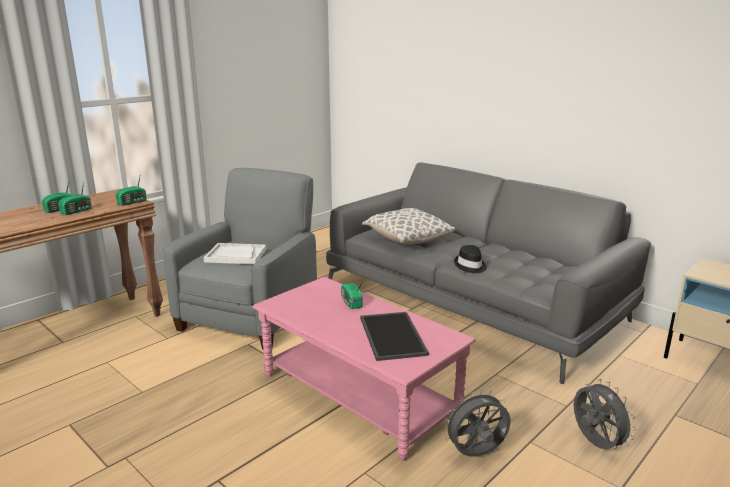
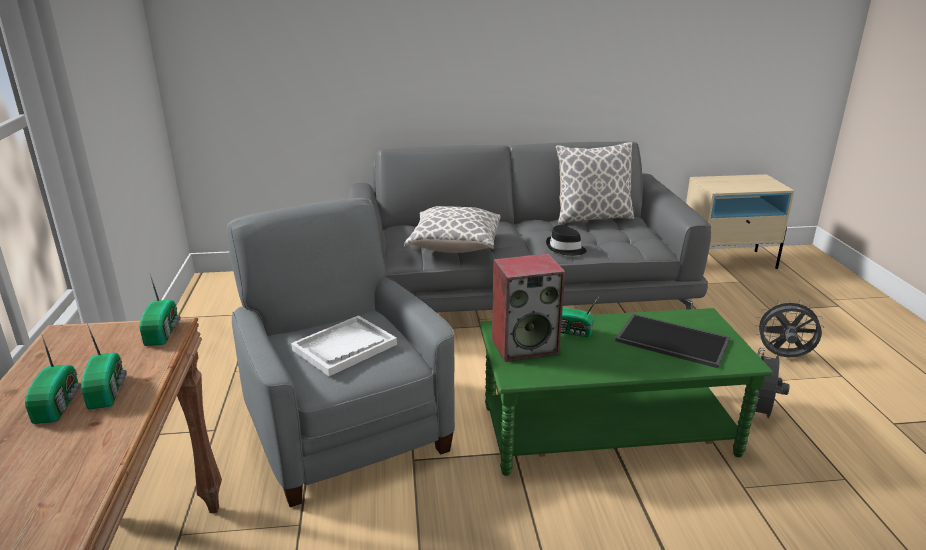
camera: 50 degrees left, 5 degrees up
(311, 296) = (525, 346): none -> speaker
(358, 394) = (608, 431): pink coffee table -> green coffee table
(545, 258) = (592, 218): none -> pillow

